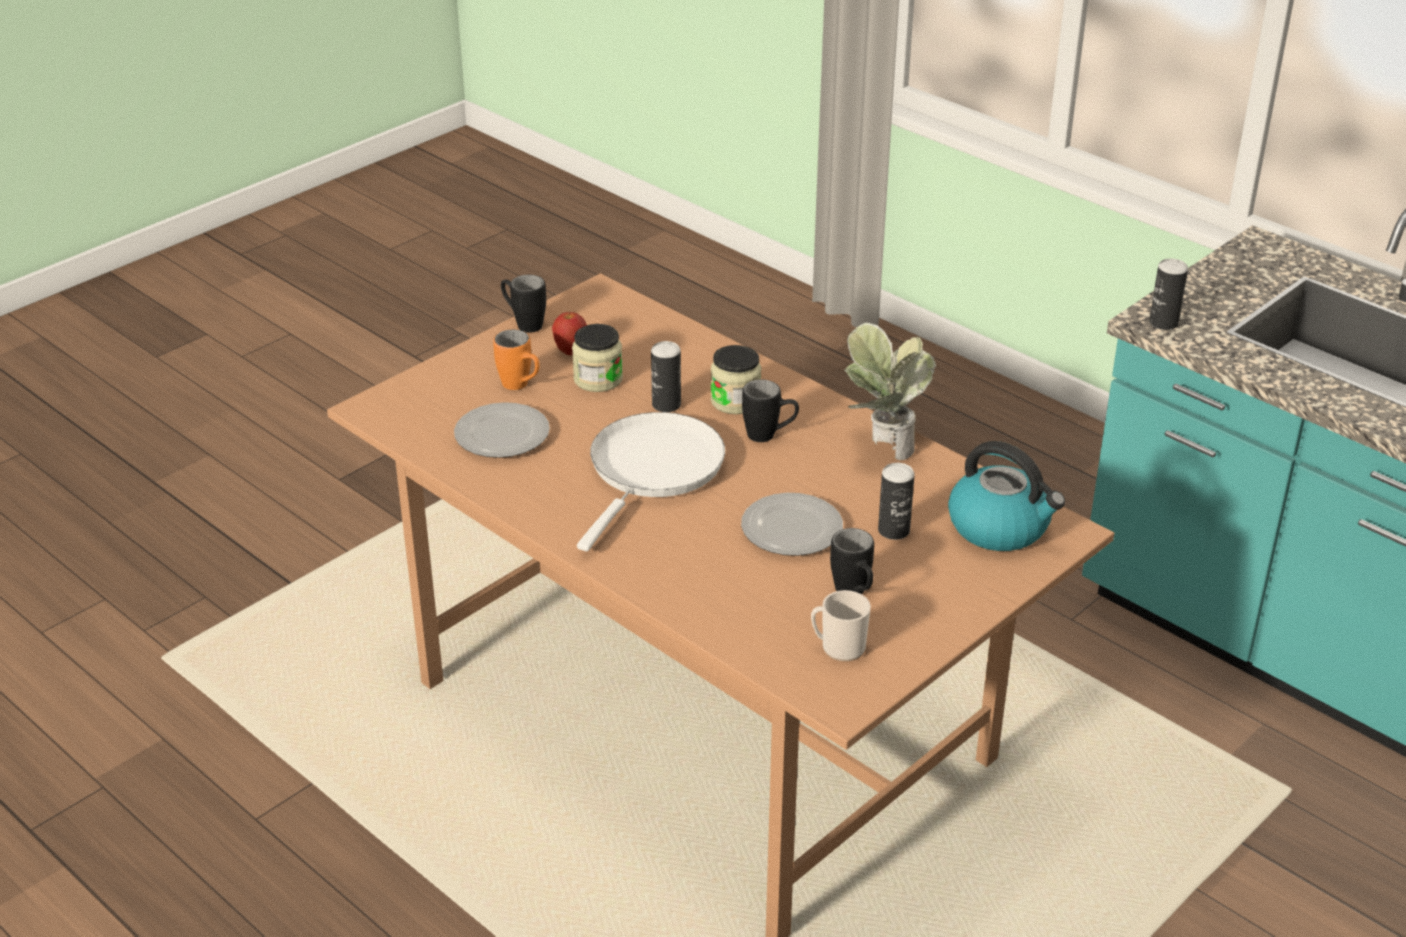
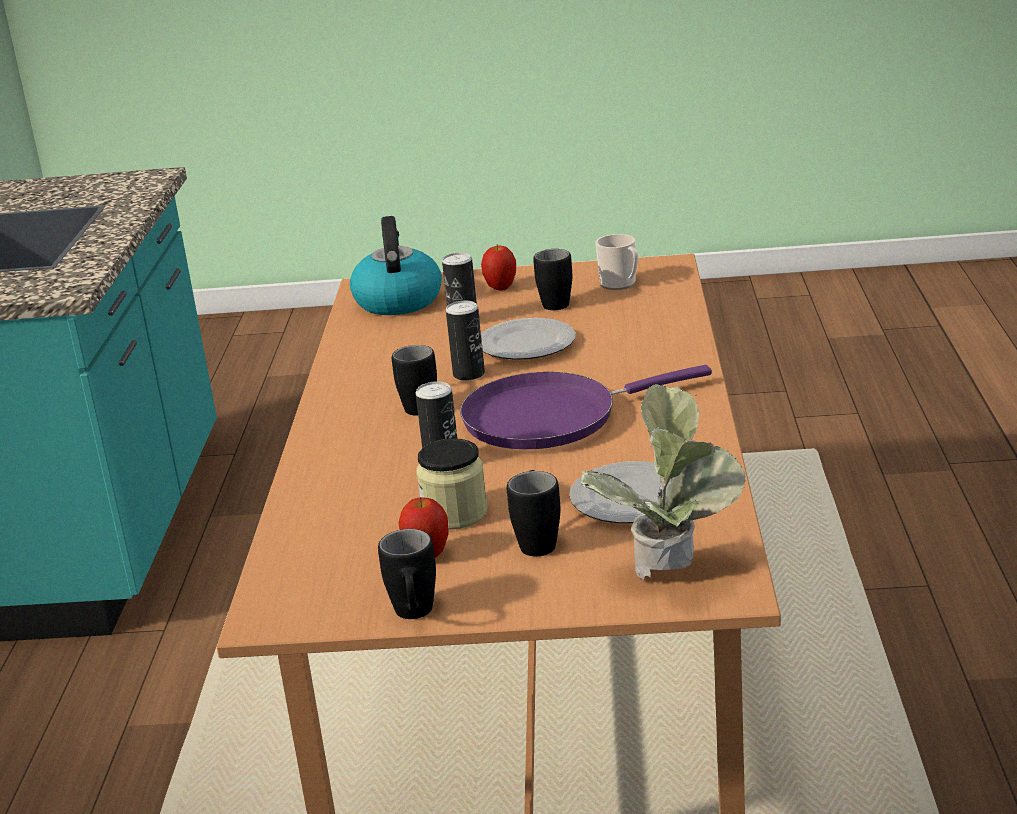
camera: 130 degrees left, 10 degrees down
(521, 386) = (537, 540): orange mug -> black mug
(653, 470) = (550, 418): white frying pan -> purple frying pan
(735, 401) = (383, 441): jar -> none
(882, 446) = (356, 367): potted plant -> potted plant (670, 579)
(941, 587) = (500, 288): none -> apple
(1163, 323) = (67, 284): can -> can (469, 374)

